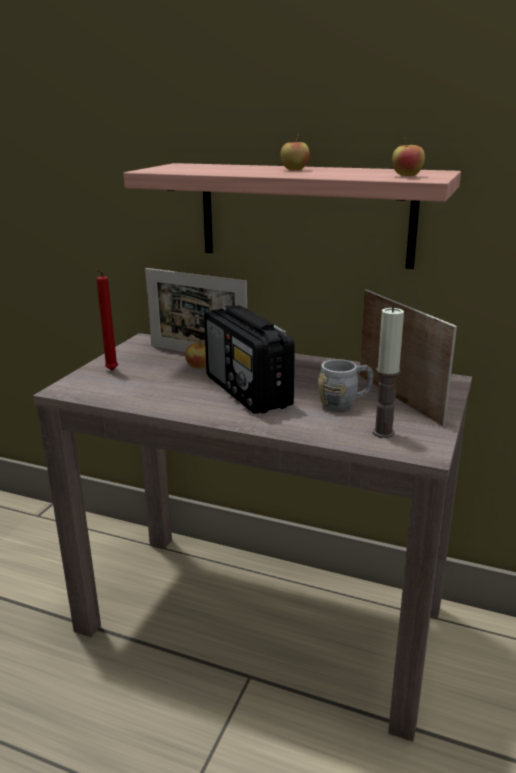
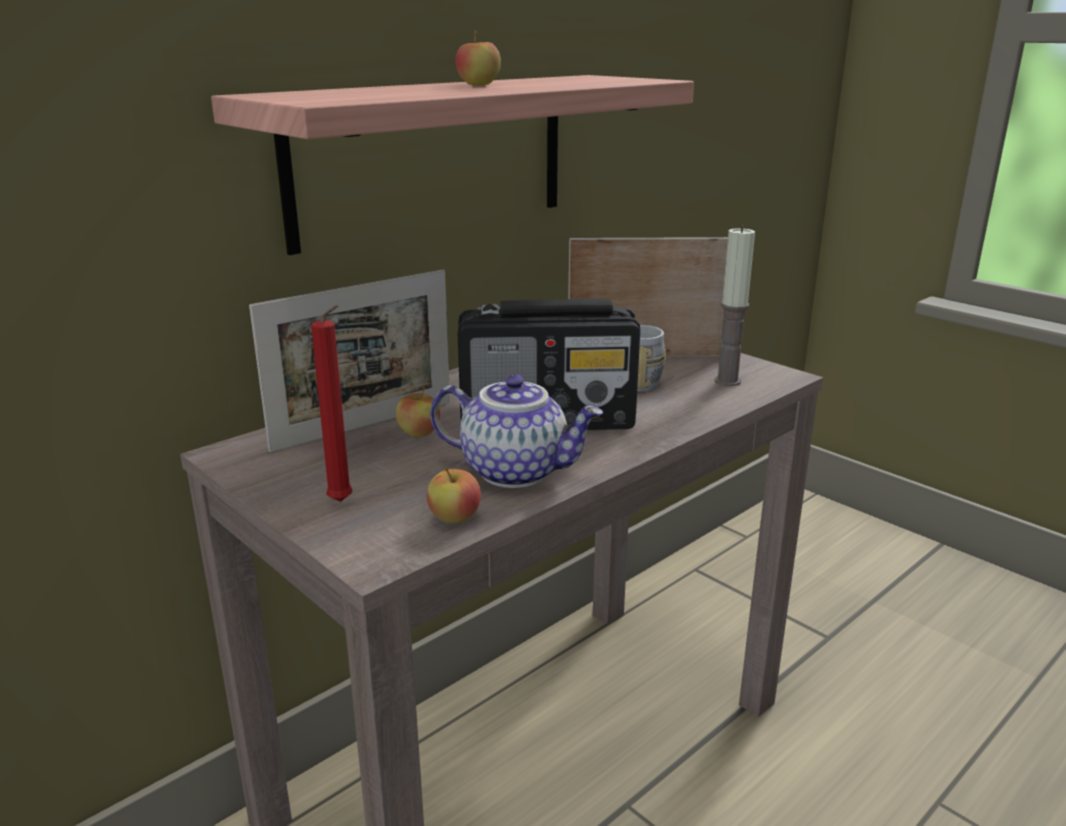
camera: 65 degrees left, 0 degrees up
(172, 397) = (516, 471): none -> teapot
(407, 176) = (622, 79): apple -> apple (455, 518)

